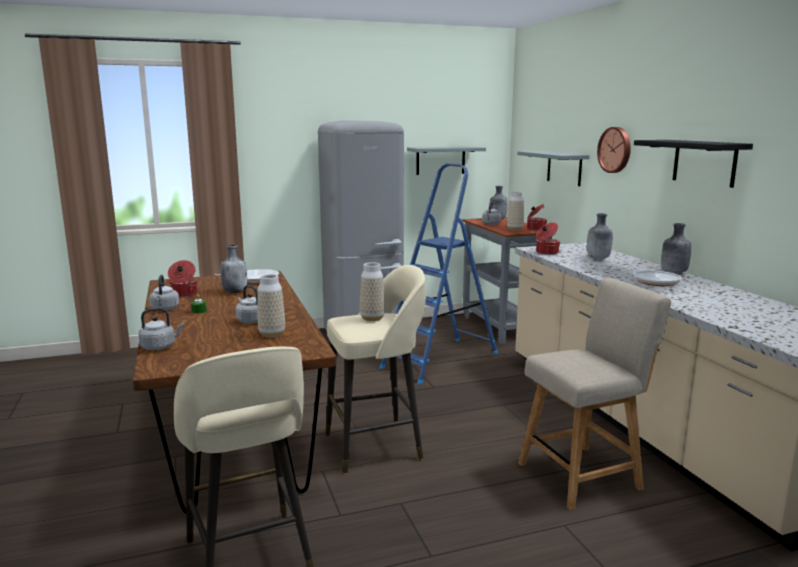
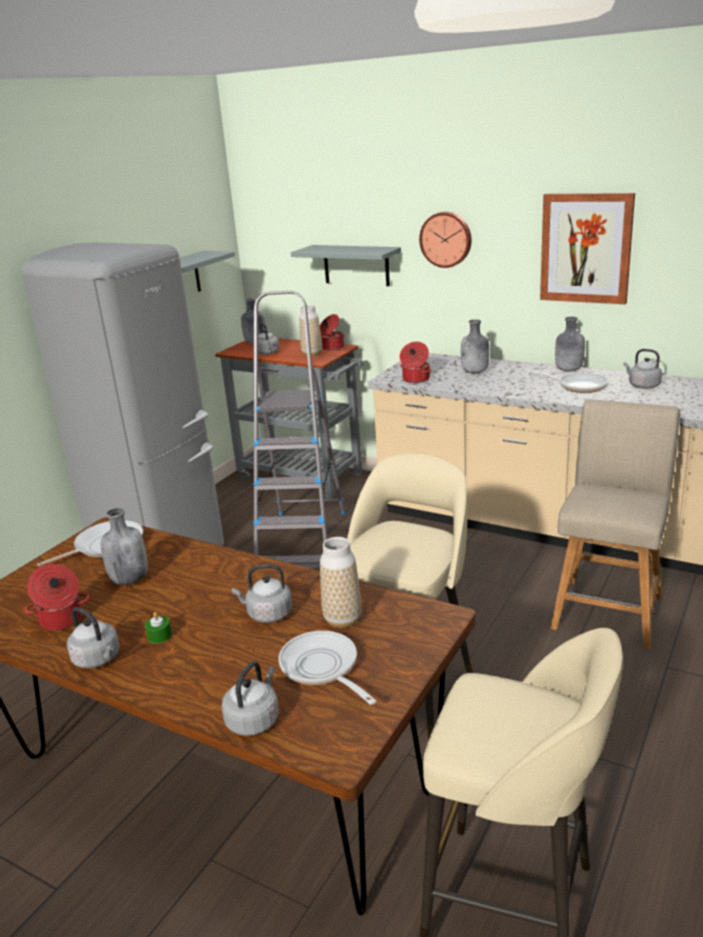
camera: 40 degrees left, 10 degrees up
(221, 344) = (322, 668): none -> frying pan
(372, 318) = (394, 540): vase -> none
(440, 360) = (303, 548): blue step ladder -> grey step ladder
(704, 162) = (586, 248): black shelf -> picture
(709, 293) = (642, 385): none -> grey kettle

